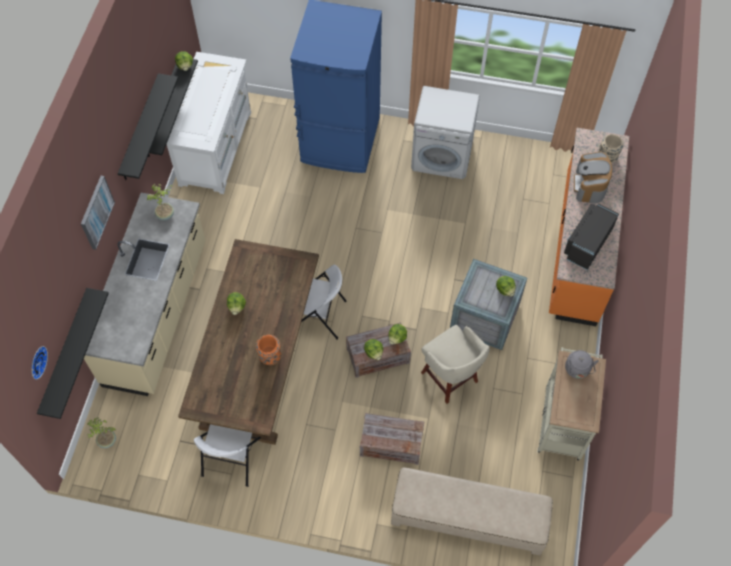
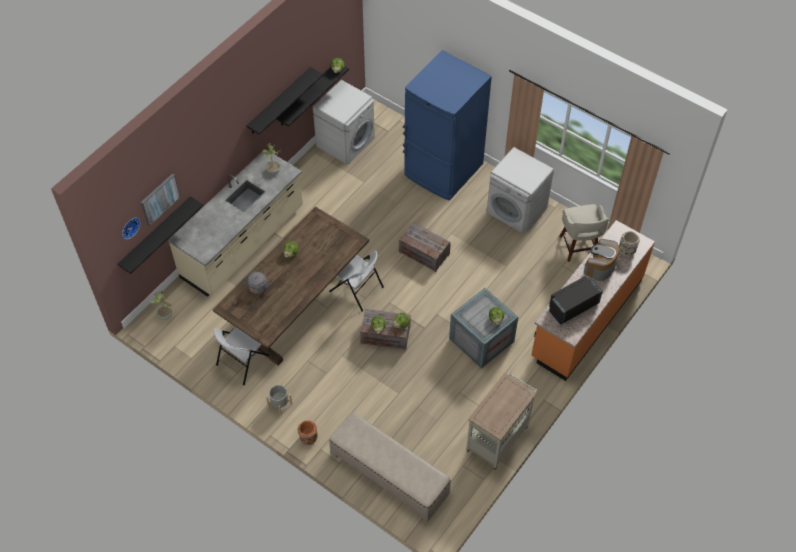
camera: 25 degrees right, 5 degrees down
(96, 212) = (217, 145): picture -> picture (159, 199)
(215, 147) = (346, 141): white dresser -> white washing machine
(270, 357) = (296, 295): orange vase -> orange vase (308, 438)
(302, 491) = (280, 405): none -> grey planter
(391, 443) = (361, 399): crate -> crate (424, 253)
(450, 379) = (430, 373): beige stool -> beige stool (578, 248)
(577, 370) = (510, 392): grey kettle -> grey kettle (257, 288)

